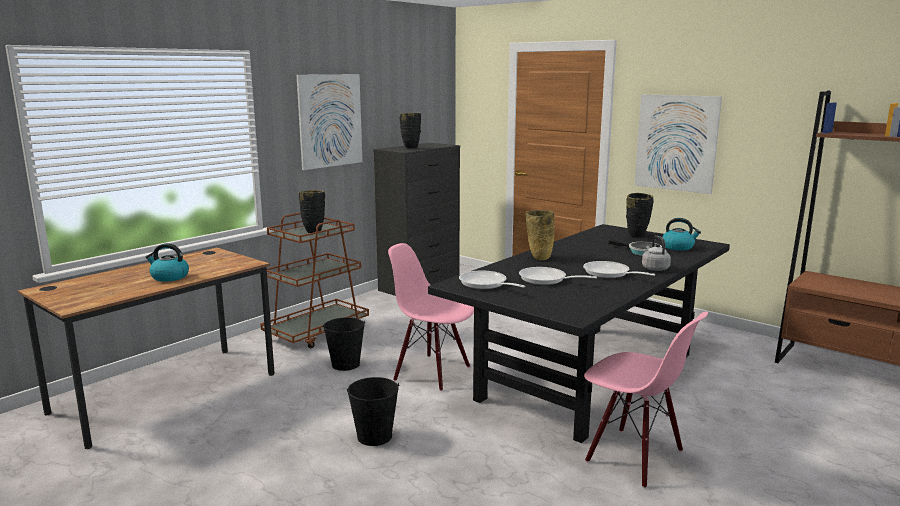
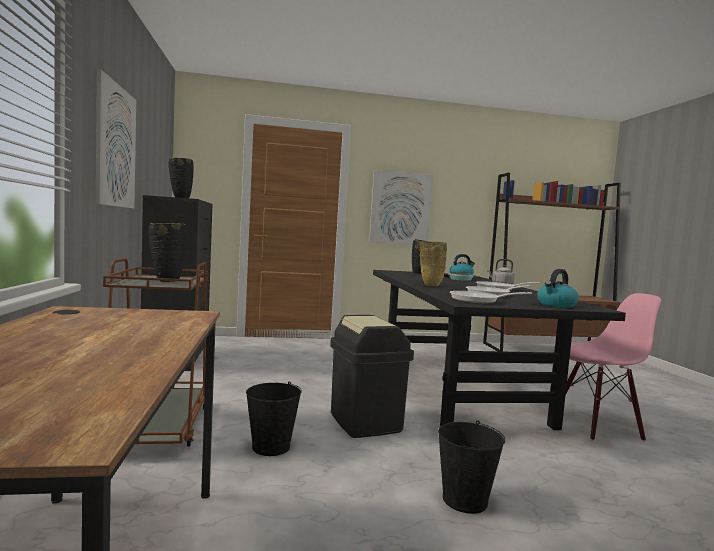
camera: 50 degrees left, 10 degrees down
(169, 277) = (120, 344): kettle -> kettle (556, 305)
(432, 372) = (364, 422): pink chair -> black trash can

